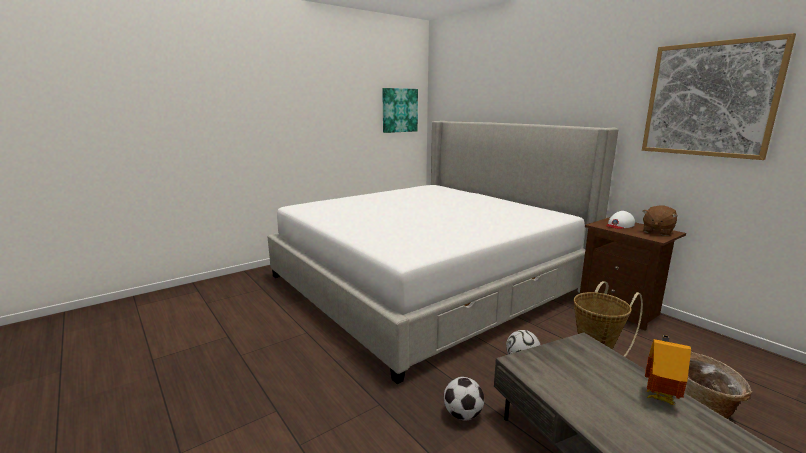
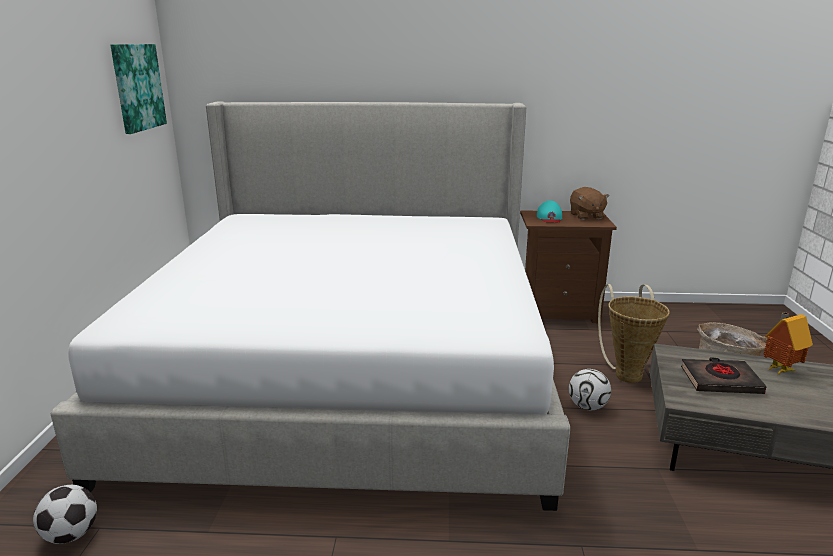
camera: 50 degrees left, 5 degrees up
(463, 414) = (646, 492): football -> football (71, 535)
(578, 371) = (720, 381): none -> black book
(619, 225) = (549, 217): white cap -> turquoise cap
(709, 100) = (613, 69): picture -> none

